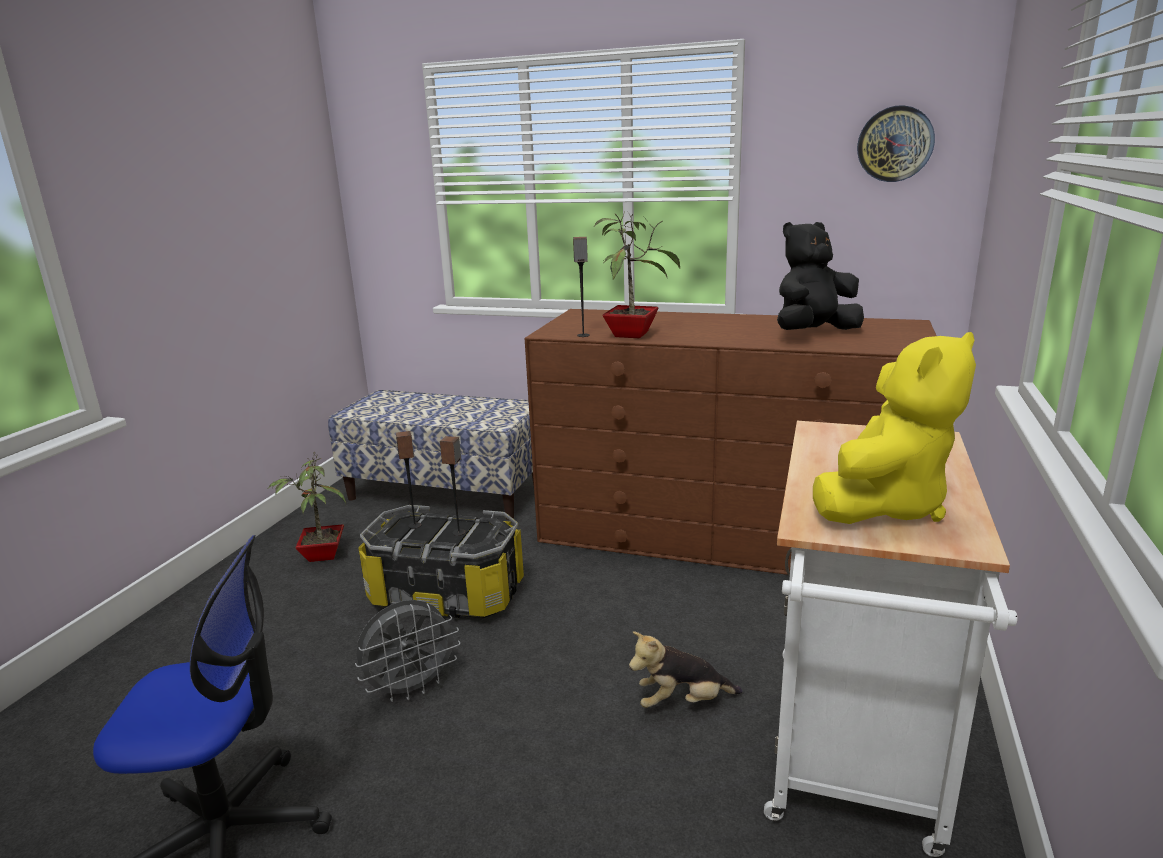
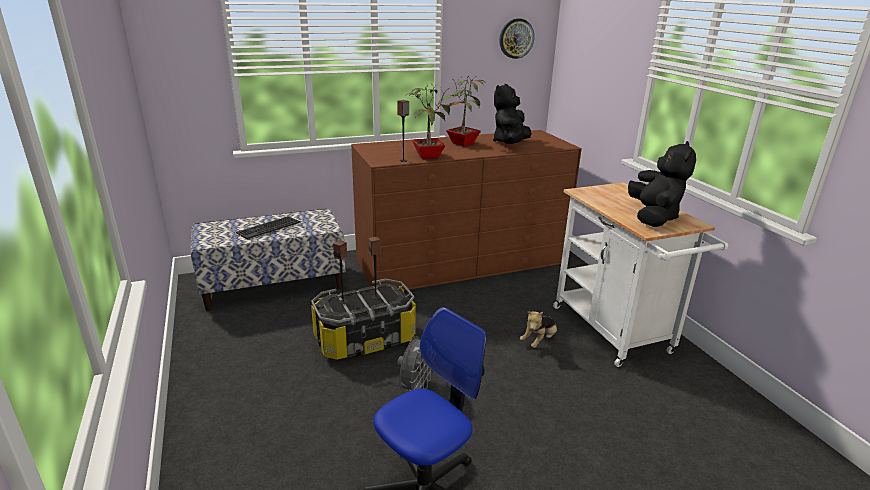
camera: 40 degrees left, 5 degrees up
(321, 555) = (245, 349): potted plant -> potted plant (462, 144)
(436, 410) = (268, 228): none -> keyboard
(884, 505) = (653, 217): yellow plush toy -> black plush toy

